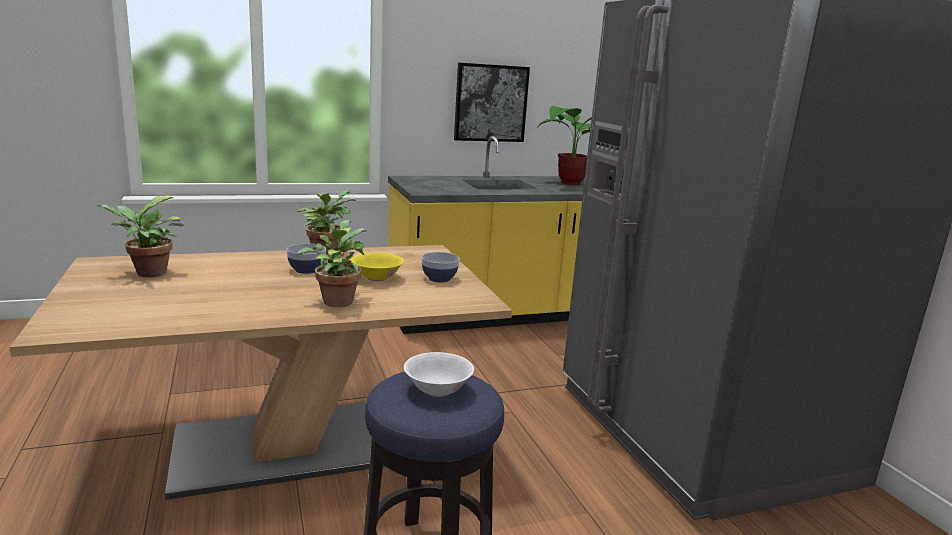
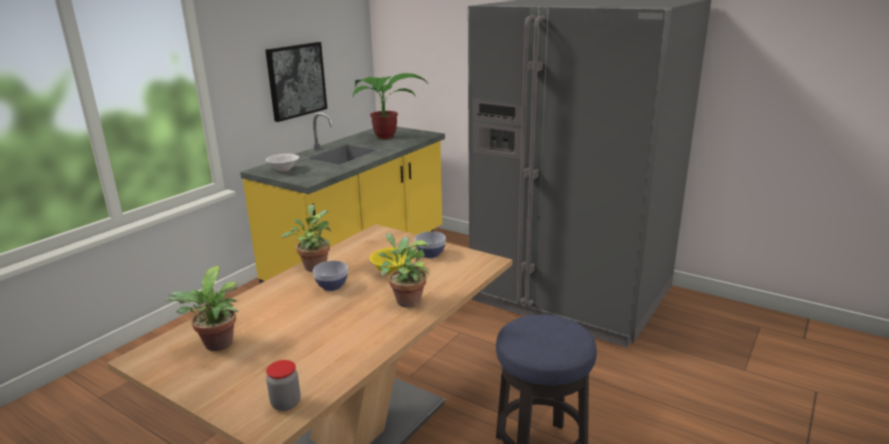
camera: 35 degrees left, 5 degrees up
(96, 324) = (286, 403): none -> jar
(437, 390) = (545, 333): white bowl -> white bowl (283, 169)

